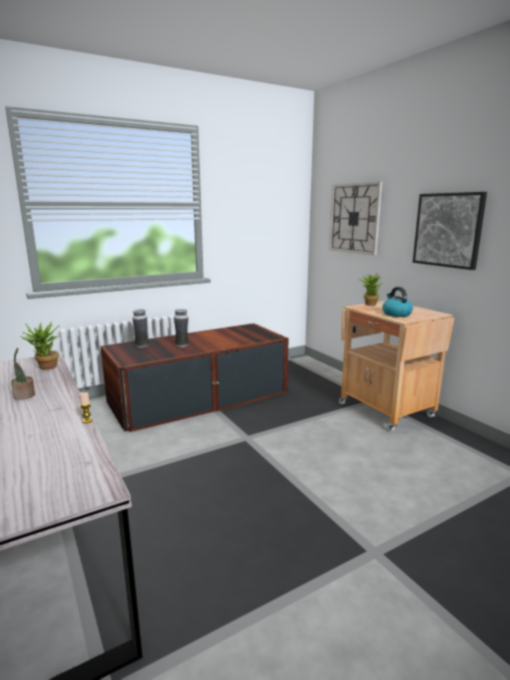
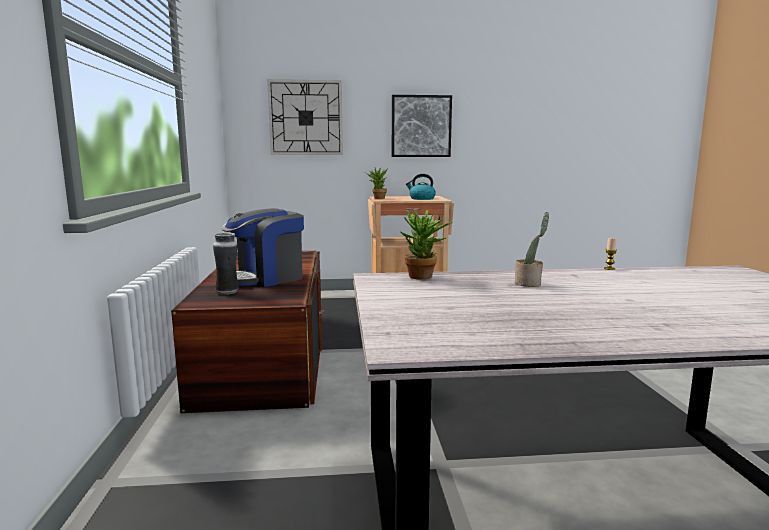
camera: 65 degrees left, 5 degrees down
(182, 346) = (266, 278): vase -> coffee machine

